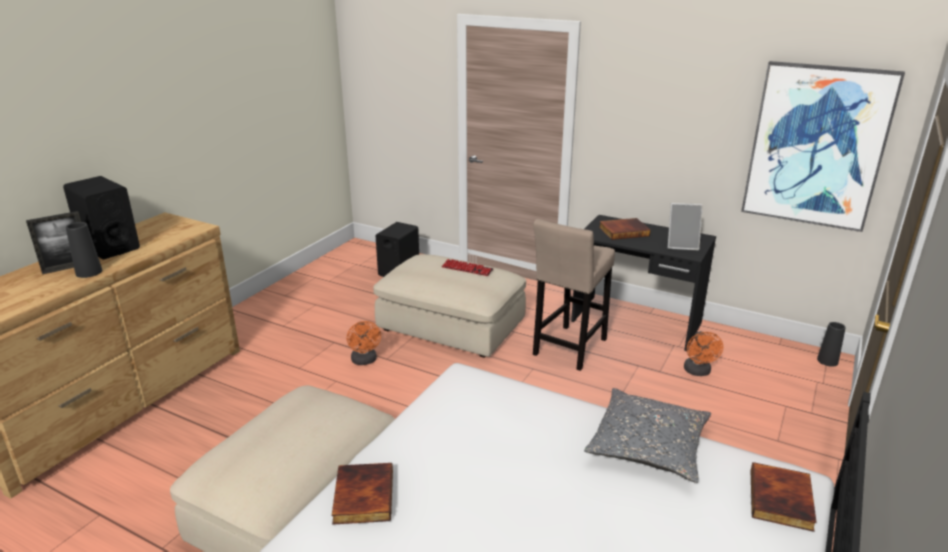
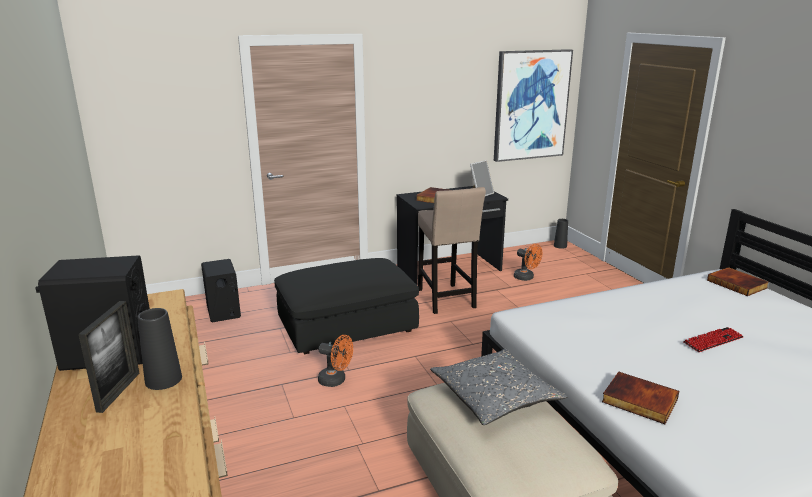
camera: 50 degrees left, 5 degrees down
(452, 325) = (347, 325): beige ottoman -> black ottoman
(467, 269) = (351, 265): keyboard -> keyboard (713, 340)
(648, 446) = (662, 294): grey pillow -> grey pillow (495, 397)

